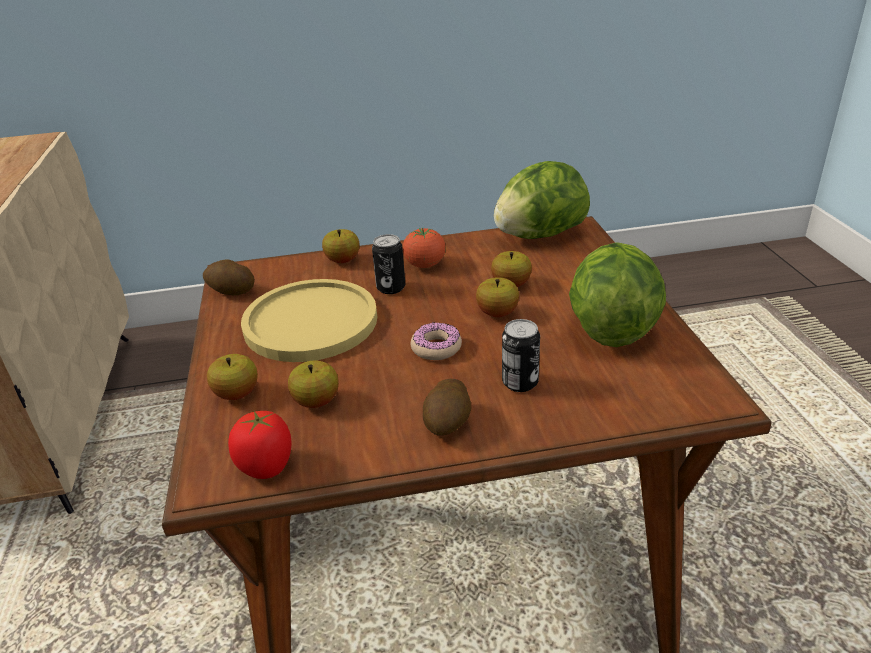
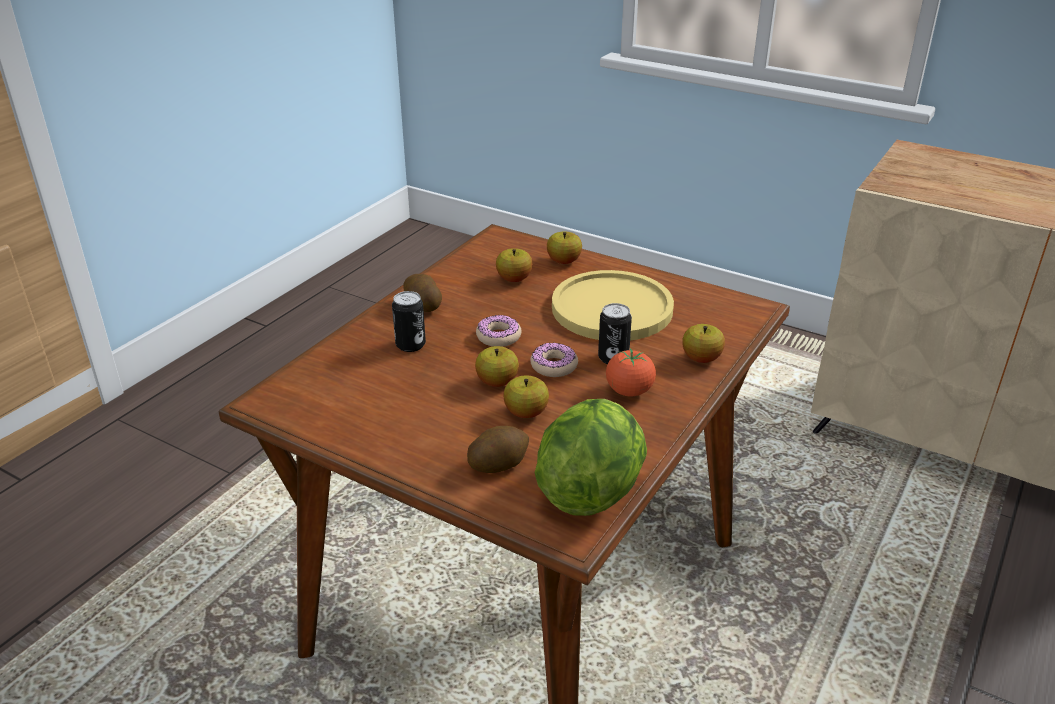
camera: 130 degrees right, 0 degrees up
(231, 291) = (712, 296): potato -> potato (498, 463)
(266, 467) = (483, 250): tomato -> none
(439, 303) = (554, 366): none -> donut
(611, 328) = (392, 416): lettuce -> none

